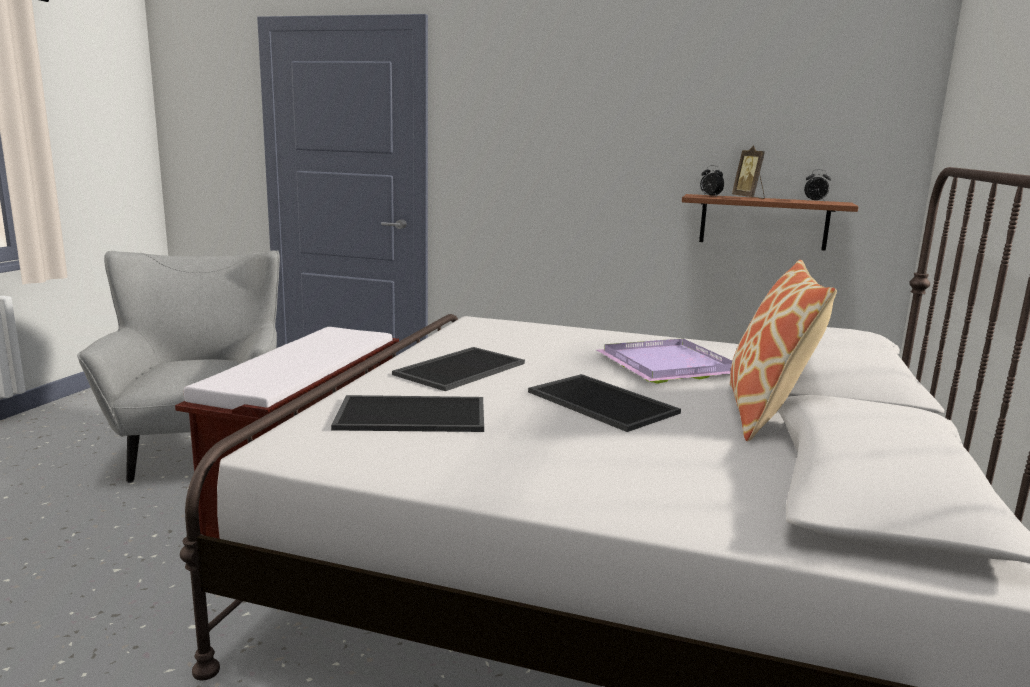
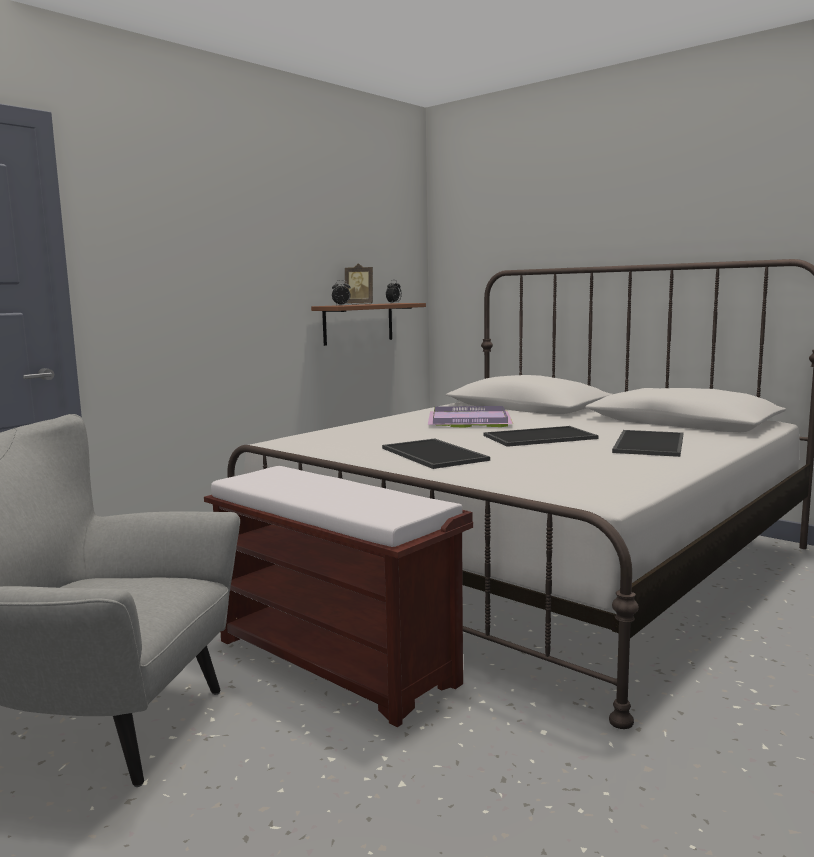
camera: 65 degrees left, 5 degrees down
(413, 414) = (540, 469): tray -> tray (647, 443)
(766, 413) = (576, 419): pillow -> none

